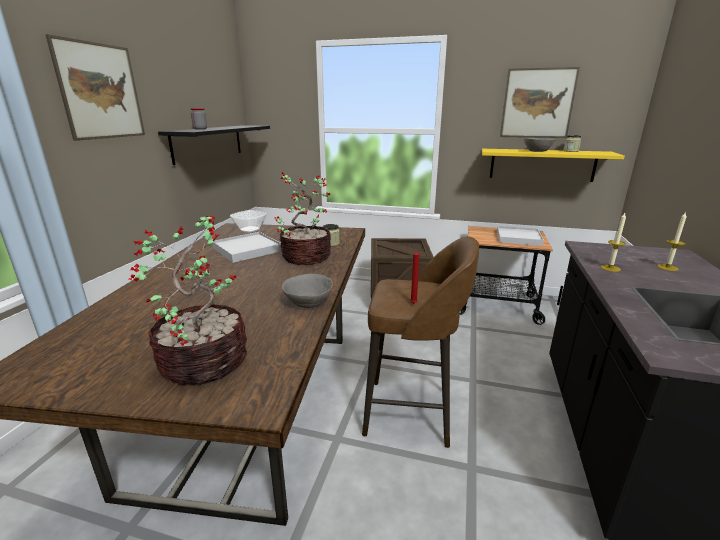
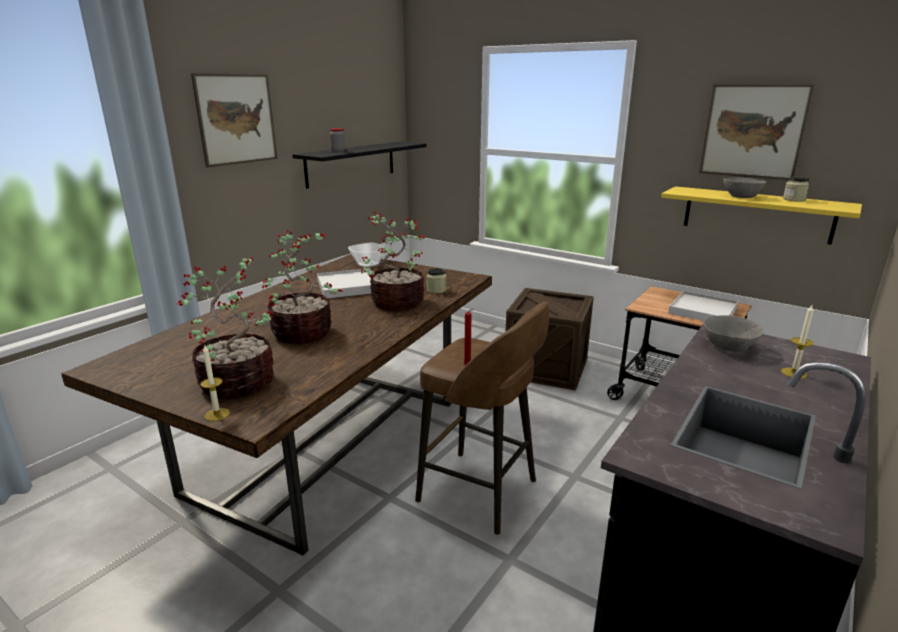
camera: 20 degrees right, 0 degrees up
(239, 297) = (304, 333): none -> potted plant
(307, 303) = (359, 348): grey bowl -> grey bowl (727, 346)
(610, 268) = (711, 362): candle -> candle (217, 414)

